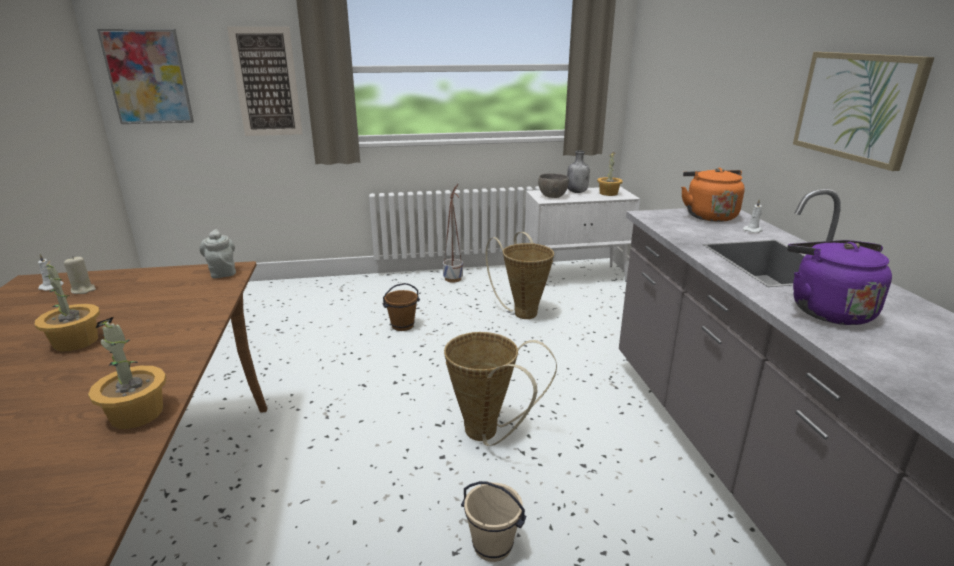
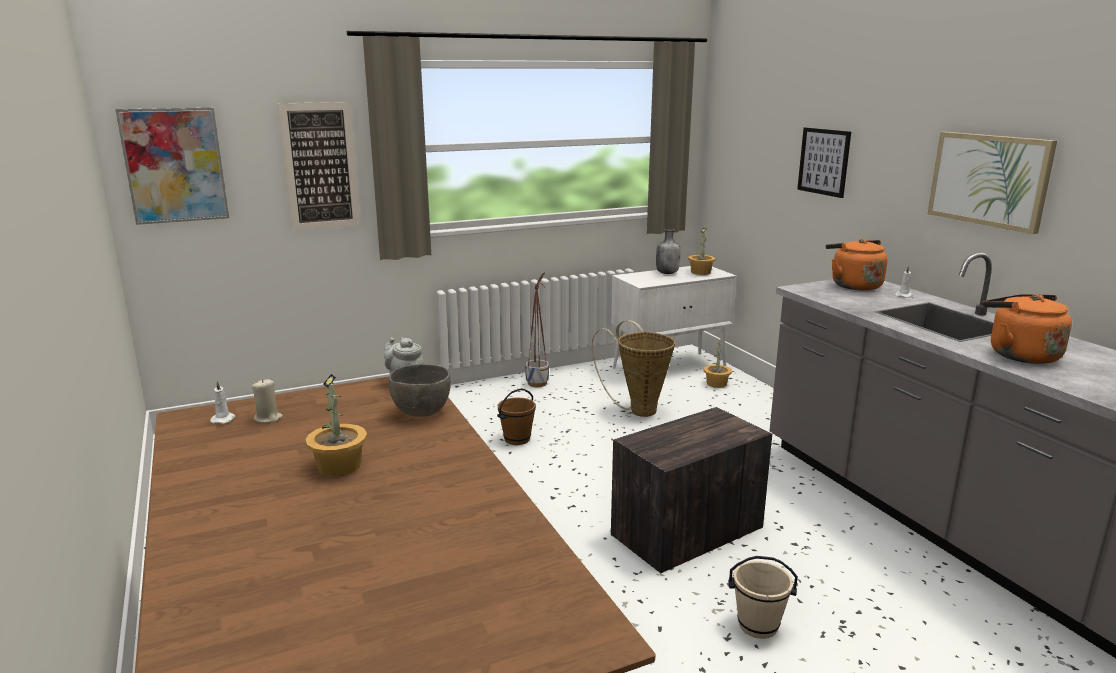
camera: 15 degrees left, 5 degrees down
(137, 414) = (500, 514): potted plant -> potted plant (717, 383)
(488, 434) = (686, 531): basket -> crate
(552, 196) = (646, 279): grey bowl -> grey bowl (421, 412)
(713, 88) = (824, 161): none -> picture
(826, 310) = (1019, 355): purple kettle -> orange kettle

